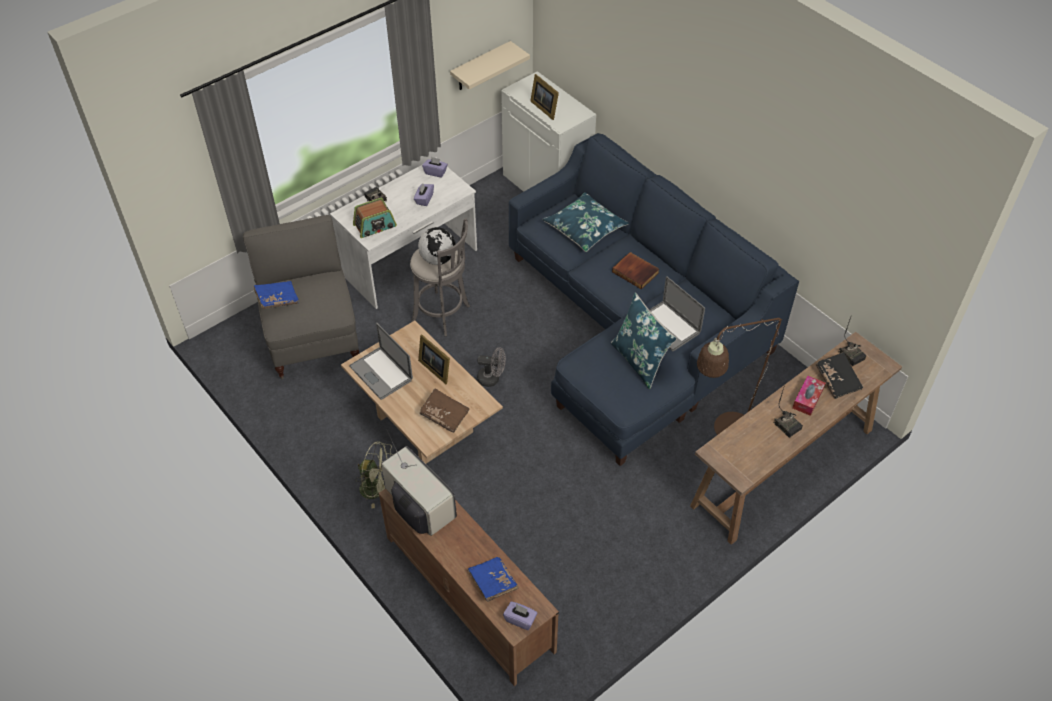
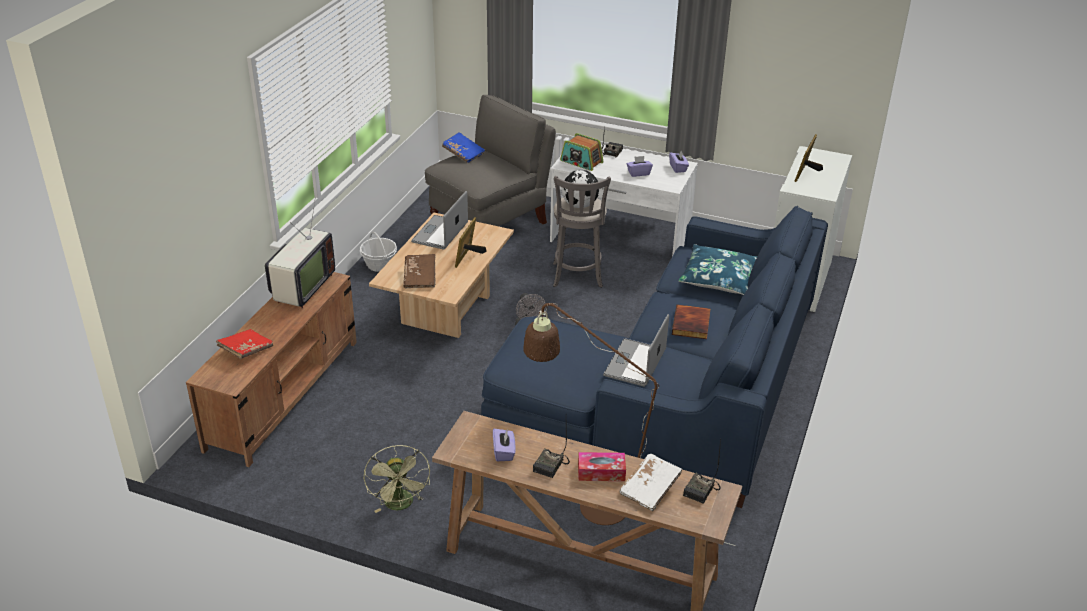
camera: 60 degrees right, 15 degrees down
(315, 447) = (379, 265): none -> basket
(378, 489) = (359, 309): green fan -> green fan (401, 505)
(481, 67) = (790, 109): beige shelf -> none
(493, 583) = (246, 350): blue book -> red book
(520, 619) = (215, 377): purple tissue box -> purple tissue box (504, 452)
(640, 361) = (572, 359): blue pillow -> none
(837, 380) = (650, 489): black book -> white book

